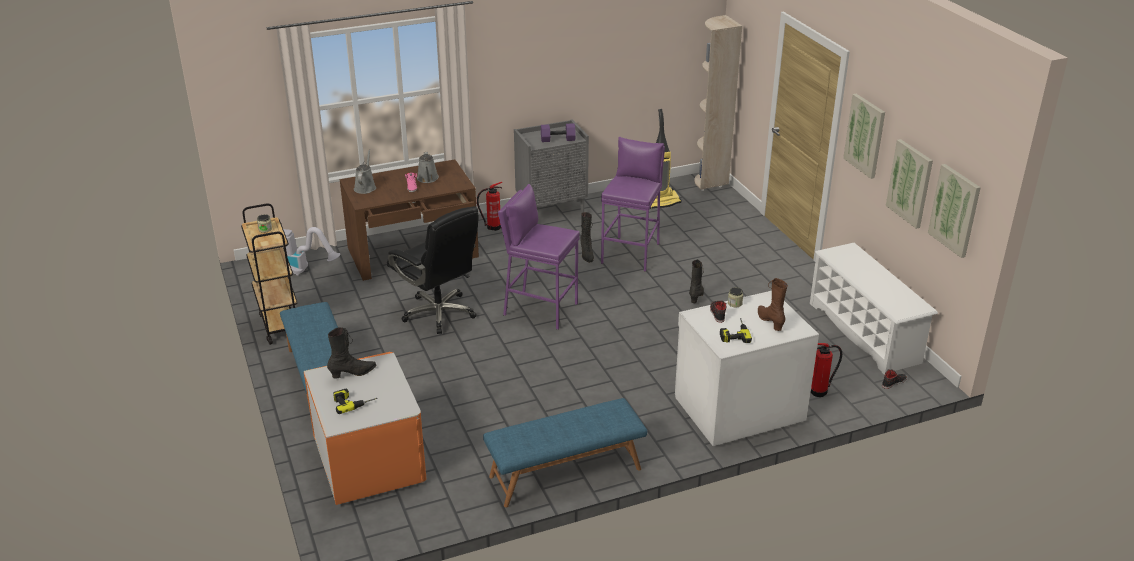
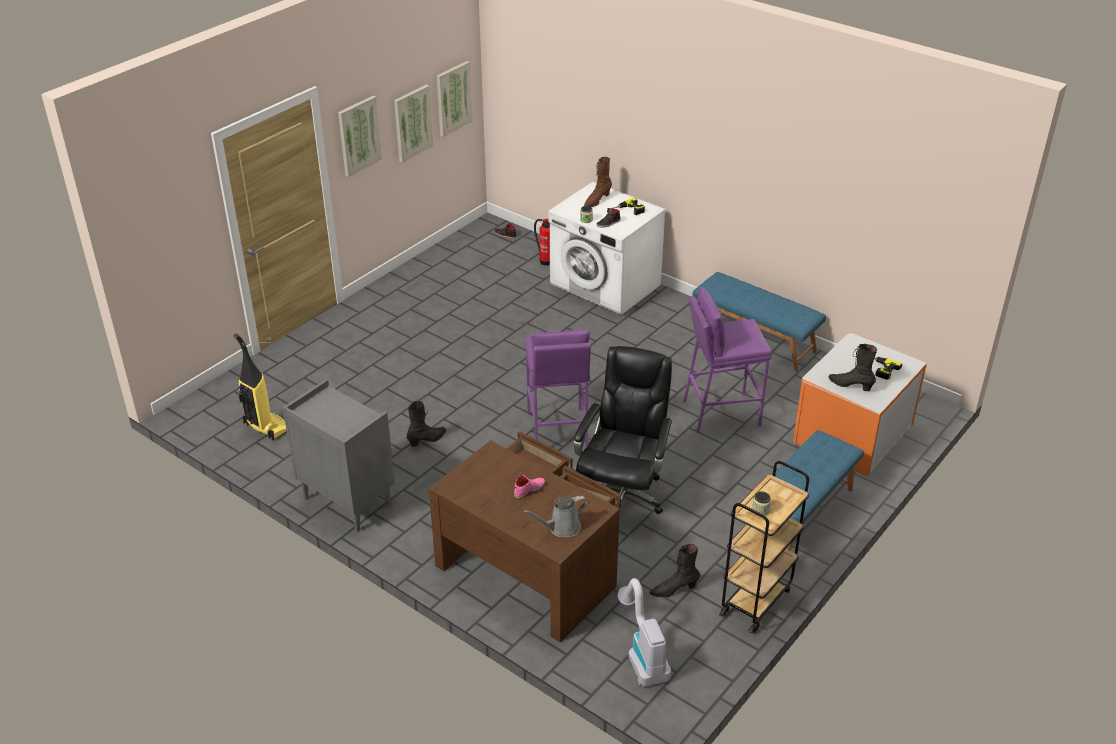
camera: 120 degrees left, 5 degrees up
(428, 179) = (499, 486): grey watering can -> none
(492, 227) = (417, 536): fire extinguisher -> none
(557, 140) = (340, 407): purple dumbbell -> none
(631, 253) = (403, 411): purple stool -> purple stool (720, 412)
(696, 296) = (455, 349): black boot -> black boot (673, 590)
(708, 184) = (200, 406): beige bookcase -> none
(864, 333) = (445, 257): white shoe rack -> none

